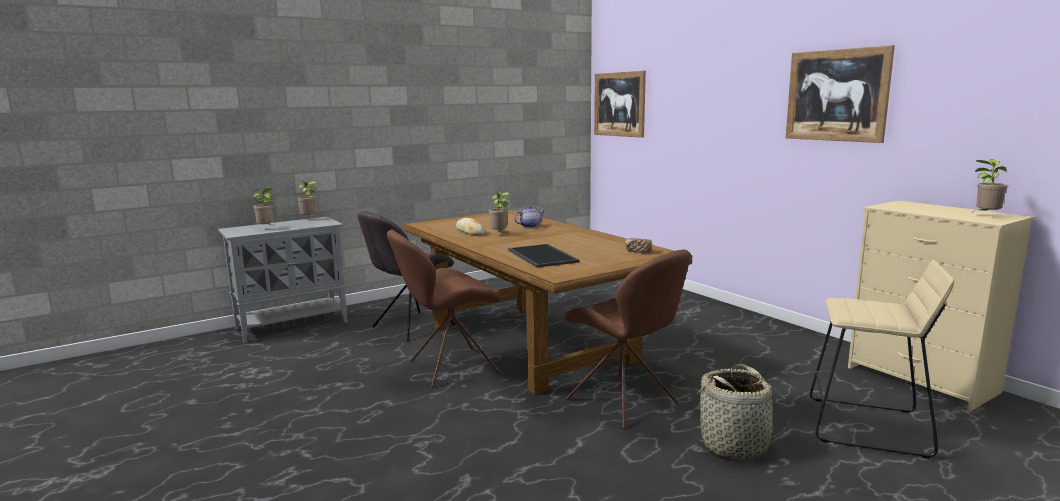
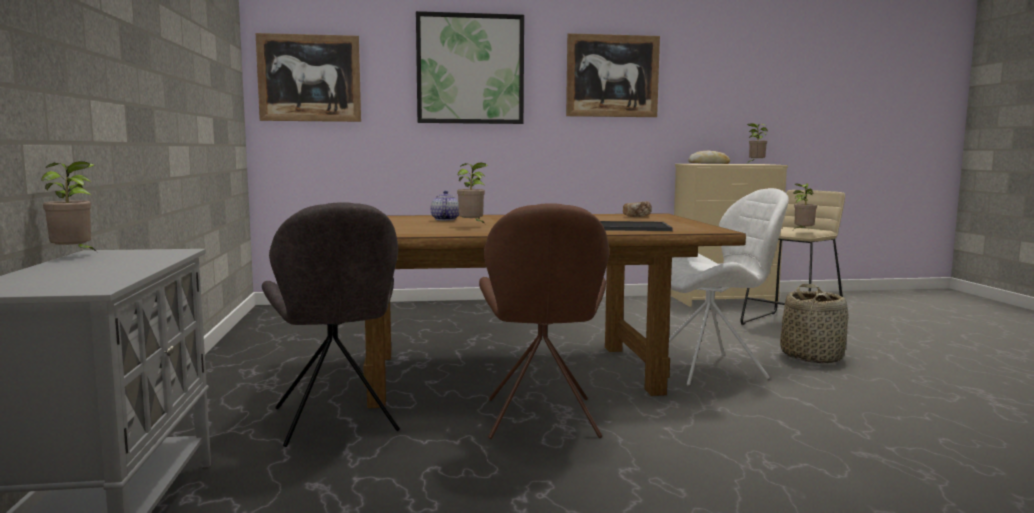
camera: 65 degrees left, 5 degrees down
(267, 228) = (95, 273): potted plant -> potted plant (802, 232)
(470, 232) = (430, 229): bread -> bread (709, 163)
(624, 403) = (711, 369): brown chair -> white chair
(713, 93) = (470, 69): none -> picture

